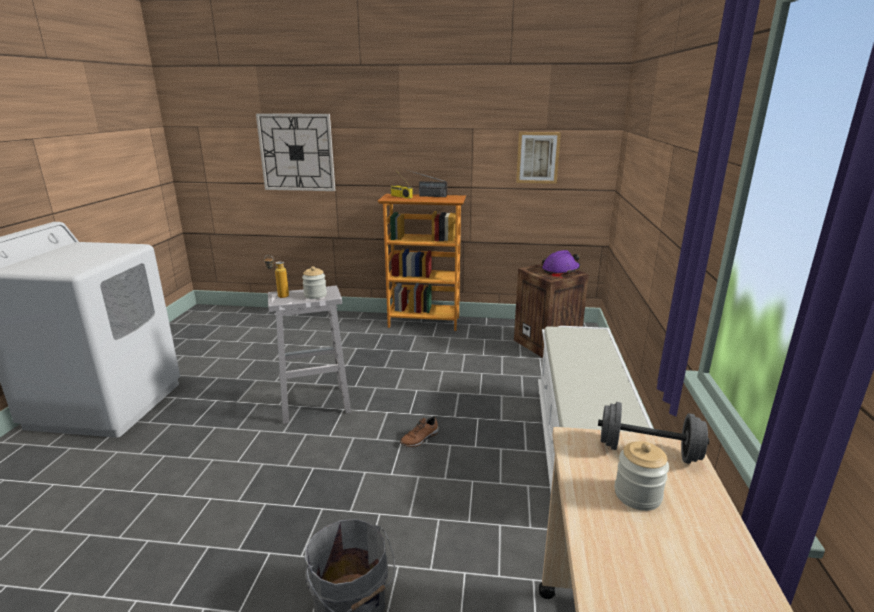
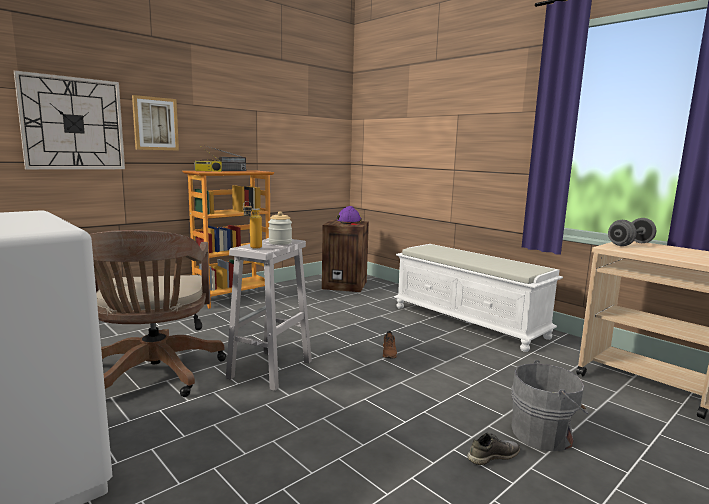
camera: 50 degrees left, 10 degrees down
(258, 373) = (154, 375): none -> brown office chair
(276, 582) = (492, 456): none -> grey shoe
(537, 157) = (304, 137): picture -> picture (155, 123)
(637, 495) = (667, 252): jar -> none

